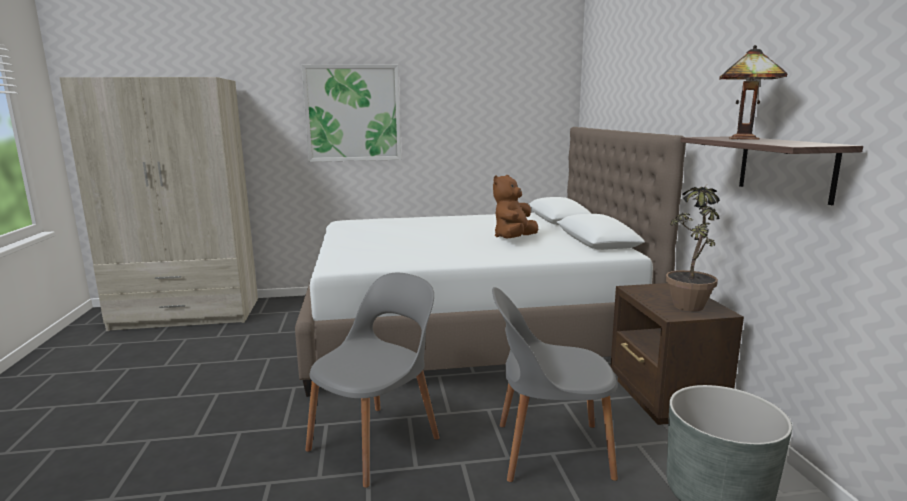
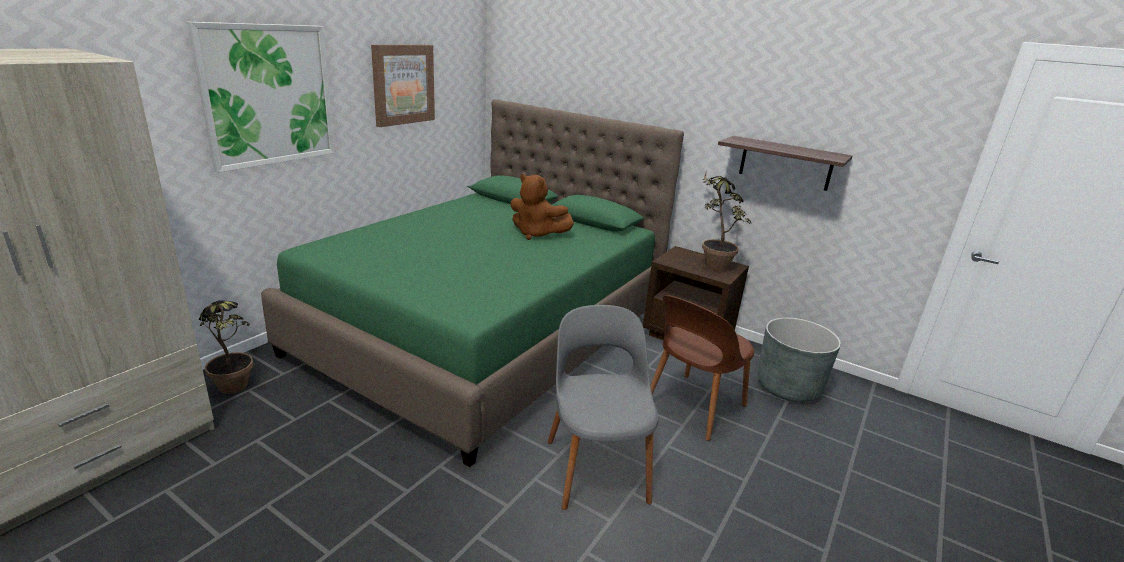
camera: 50 degrees left, 10 degrees up
(280, 310) = (235, 391): none -> potted plant
(469, 329) = (486, 332): white bed -> green bed
(475, 111) = (403, 84): none -> picture
(514, 239) = (536, 234): brown plush toy -> brown plush toy turned 45 degrees counterclockwise
(549, 451) = (693, 406): grey chair -> brown chair
(741, 139) = (766, 144): table lamp -> none

